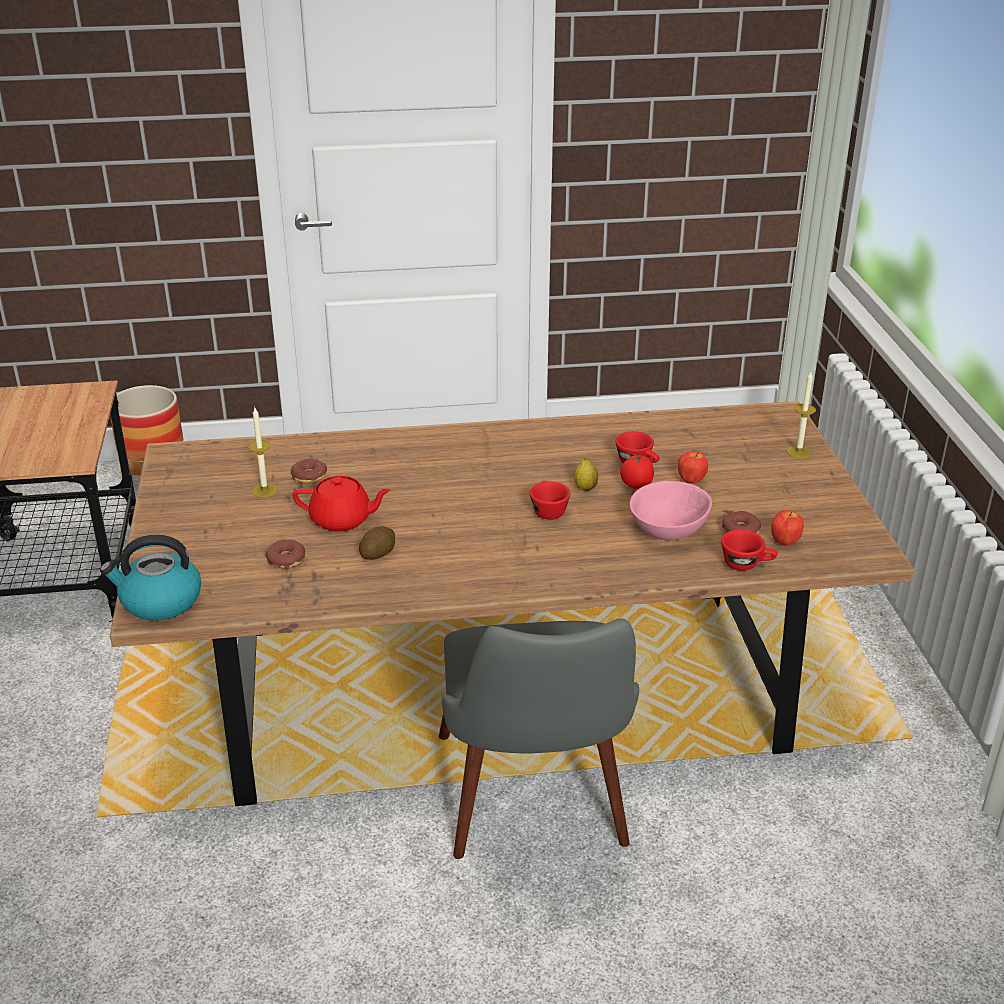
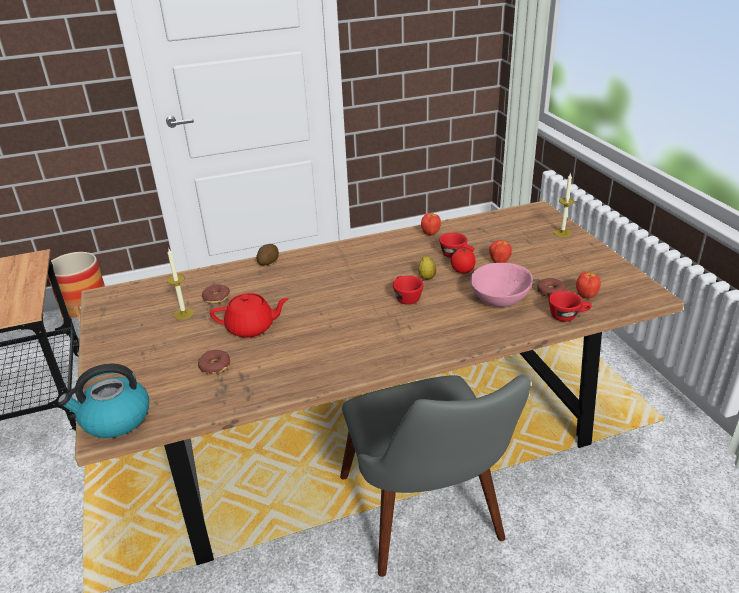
camera: 10 degrees left, 0 degrees up
(378, 553) = (287, 350): potato -> potato (268, 261)
(615, 428) = (430, 234): none -> apple

